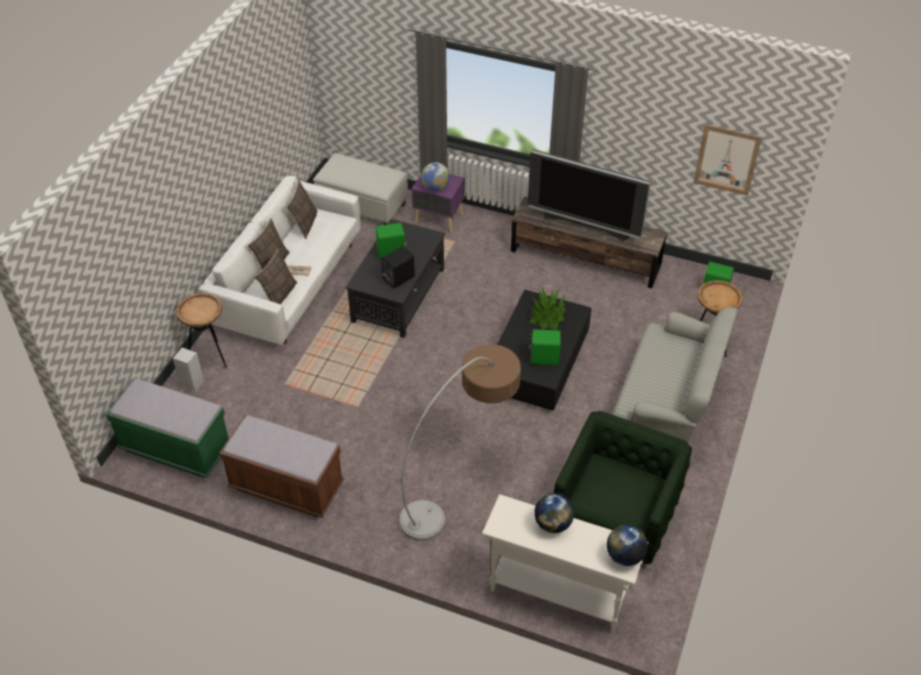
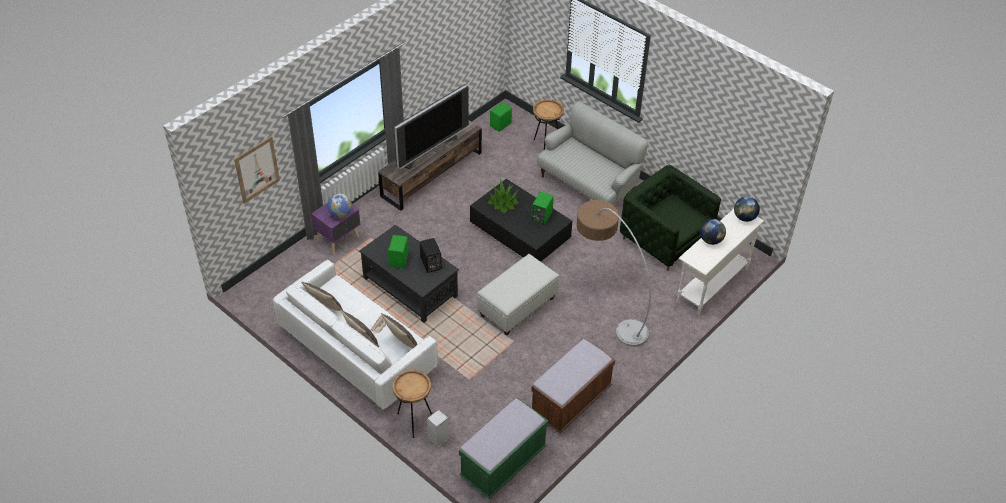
camera: 70 degrees left, 0 degrees up
(362, 206) = (291, 281): white ottoman -> white ottoman (517, 307)
(726, 160) = (473, 41): picture -> picture (257, 169)

